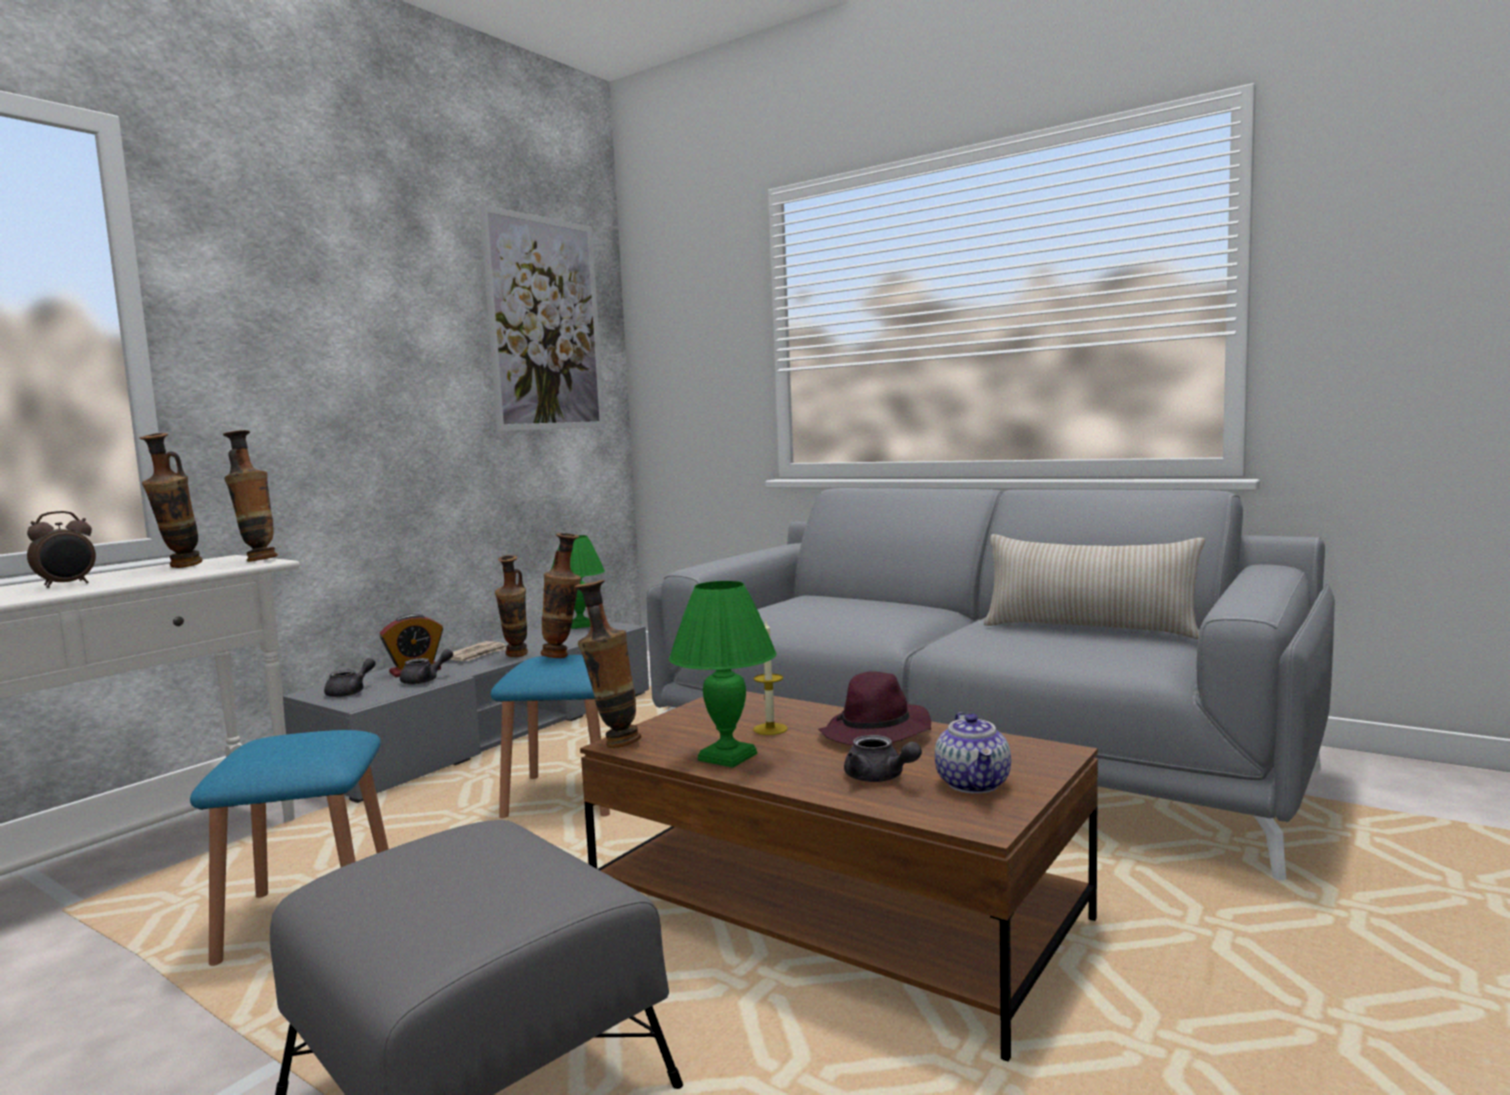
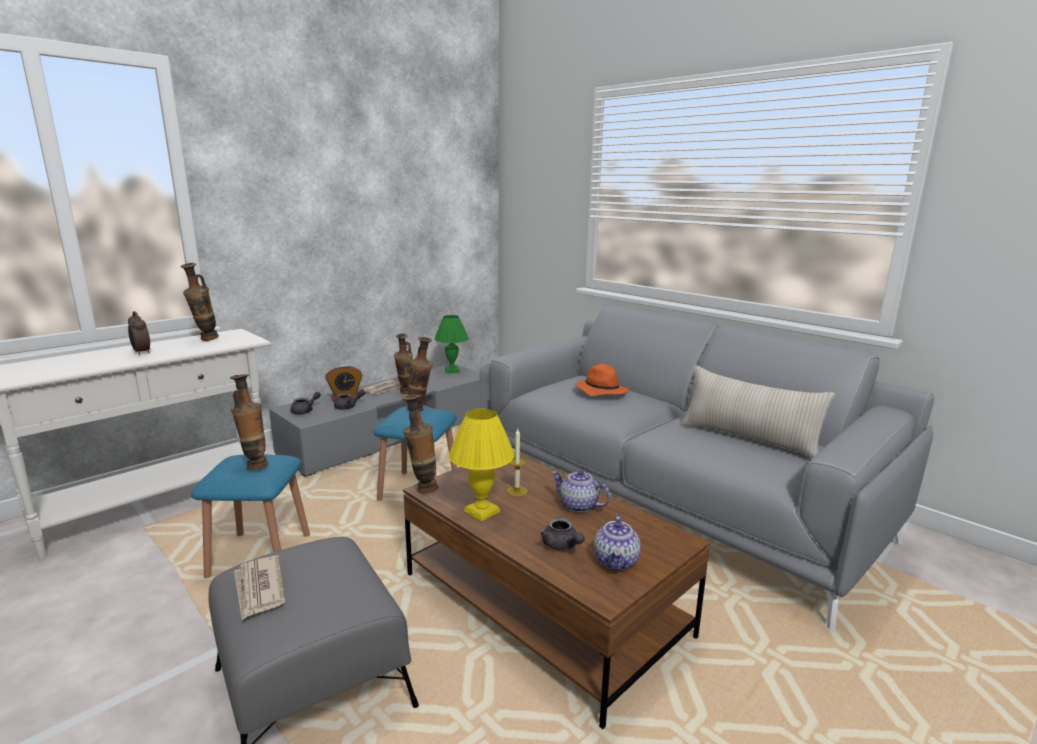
camera: 10 degrees right, 10 degrees up
(67, 585) = (141, 352): alarm clock -> alarm clock turned 90 degrees clockwise
(257, 560) = (248, 338): vase -> vase (255, 465)
(383, 894) = (259, 589): none -> newspaper
(545, 324) = (443, 174): picture -> none
(726, 757) = (481, 511): green table lamp -> yellow table lamp
(843, 603) = (600, 391): none -> orange hat
(876, 733) = (578, 505): purple hat -> teapot

